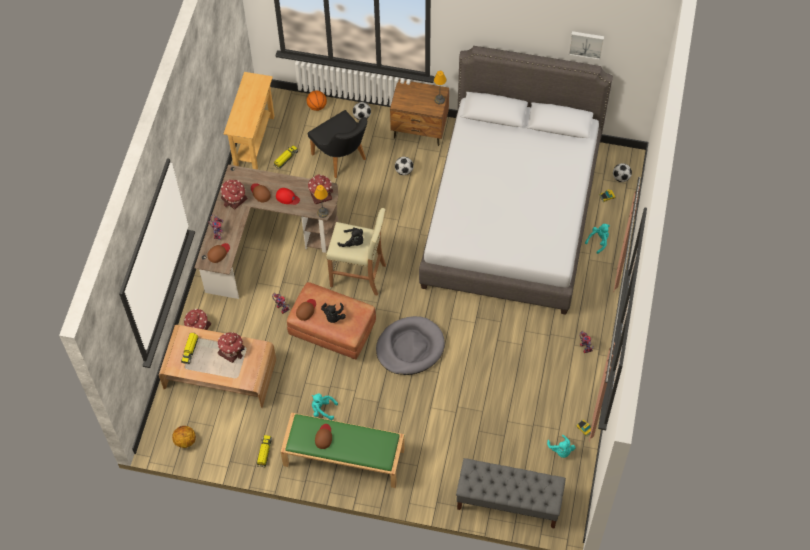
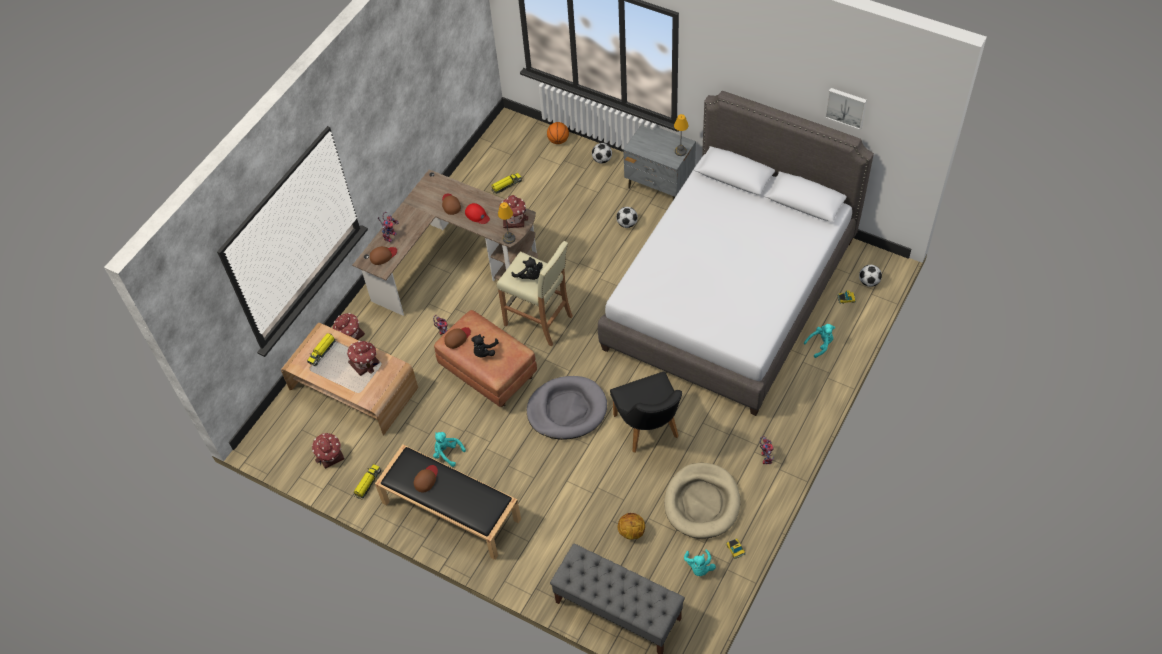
camera: 20 degrees right, 5 degrees down
(185, 441) = (289, 450): basketball -> basketball (631, 532)
(234, 199) = (421, 205): toy house -> toy house (330, 456)
(254, 141) = (480, 161): beige console table -> none
(342, 159) = (565, 198): black chair -> black chair (649, 430)
(343, 457) = (450, 511): green bench -> black bench
(420, 129) = (659, 185): brown nightstand -> grey nightstand
(546, 397) = (702, 502): none -> beige dog bed

